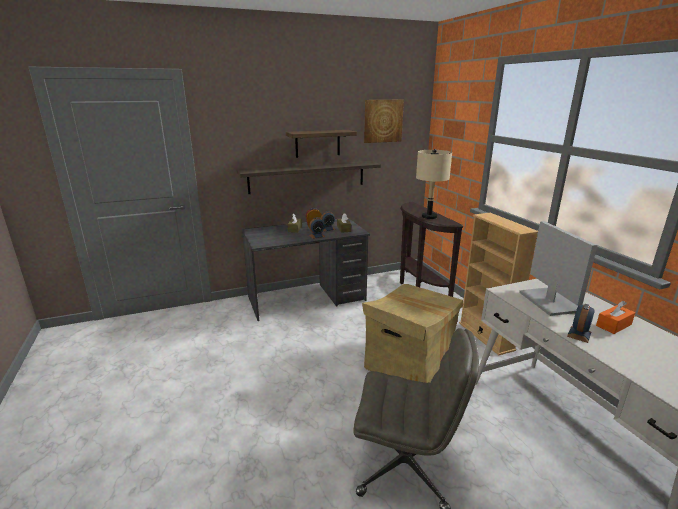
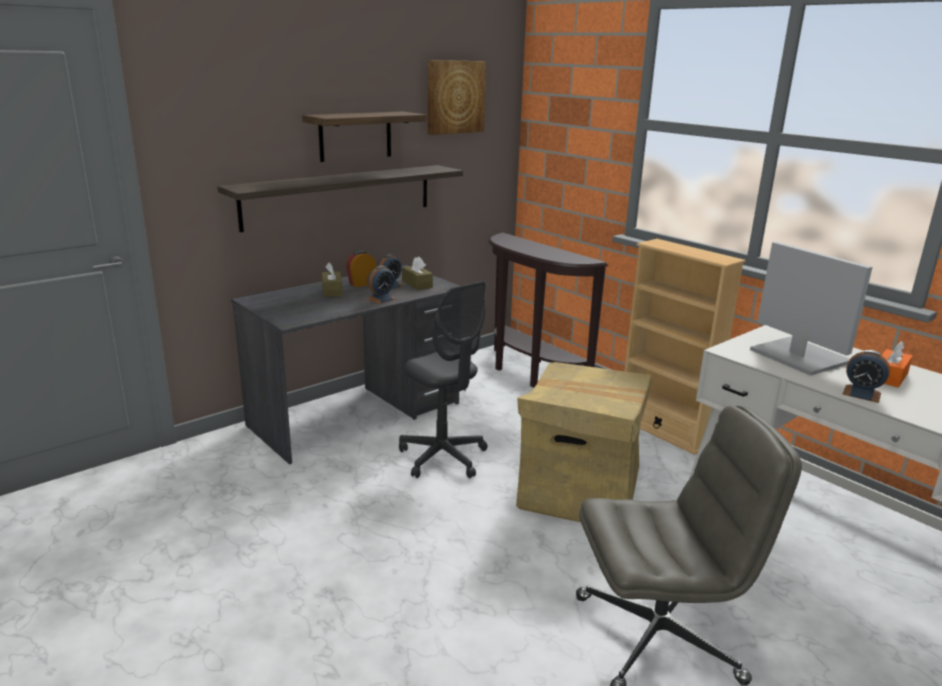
camera: 20 degrees left, 0 degrees up
(340, 331) = (443, 457): none -> grey office chair
(429, 217) = (548, 254): beige table lamp -> none
(579, 334) = (861, 394): alarm clock -> alarm clock turned 75 degrees counterclockwise

